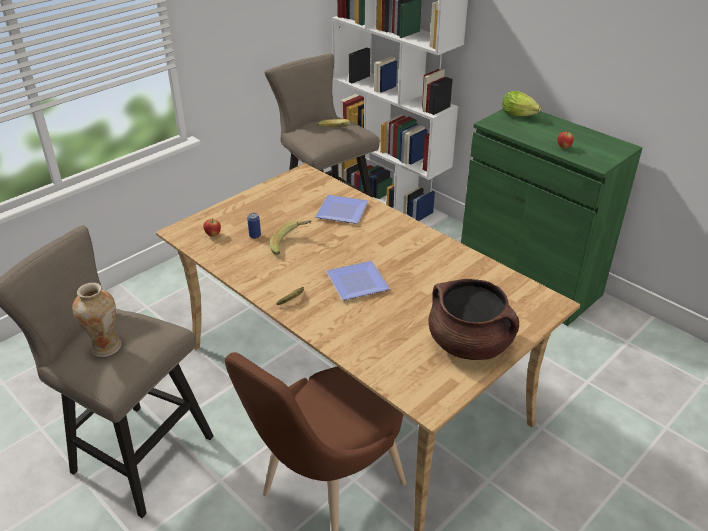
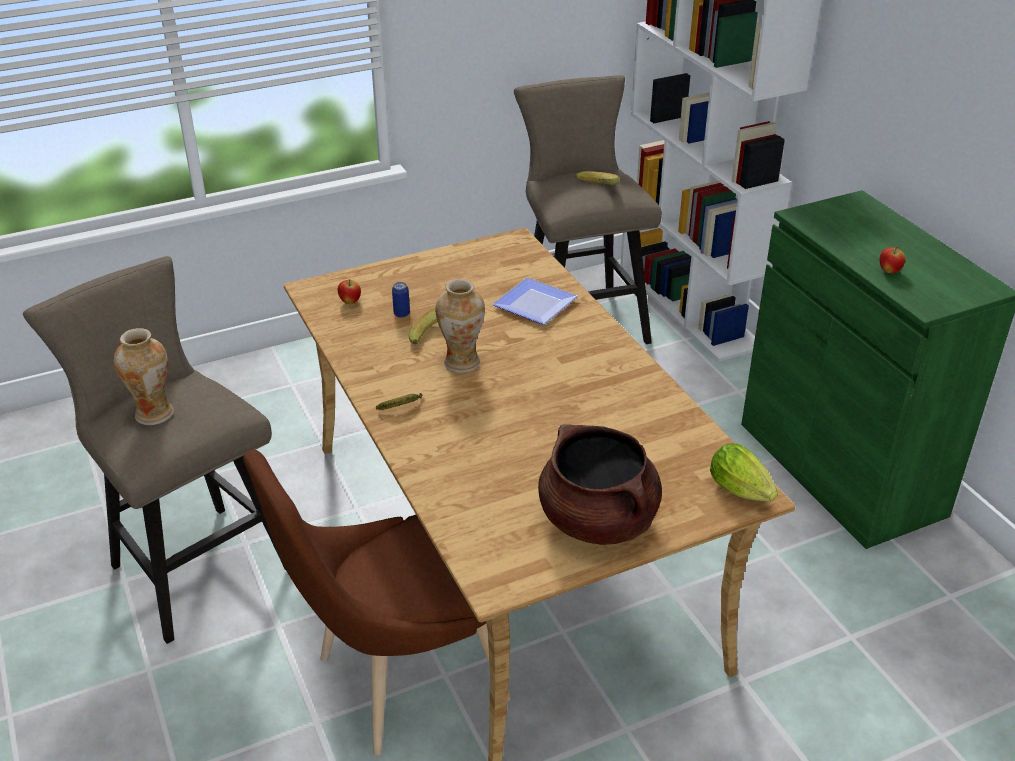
camera: 20 degrees right, 0 degrees up
(316, 260) = (461, 362): none -> vase
(358, 281) = (500, 402): plate -> none
(520, 116) = (854, 212): lettuce -> lettuce (743, 492)

